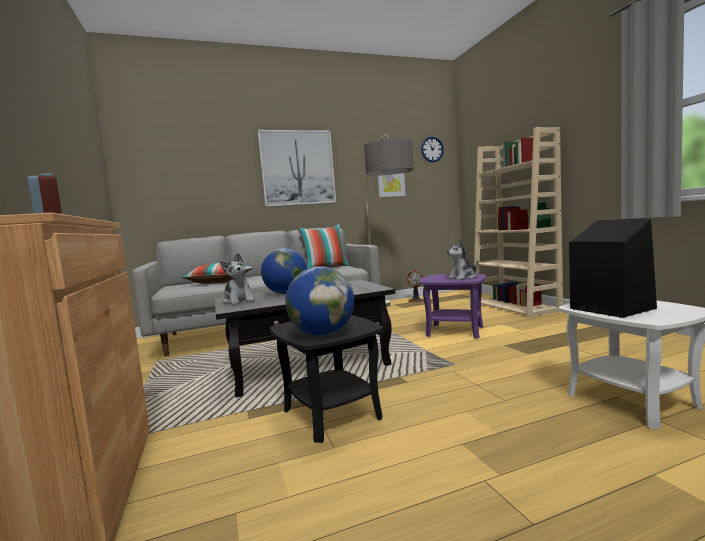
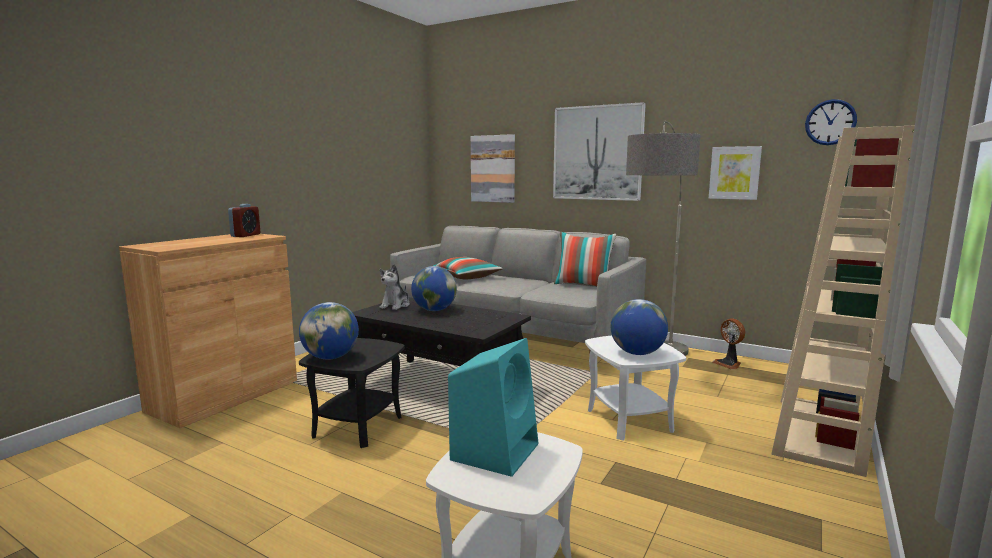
camera: 50 degrees right, 5 degrees up
(196, 184) = (493, 169): none -> picture
(455, 331) = (629, 420): purple side table -> white side table
(463, 277) = (637, 353): plush toy -> globe
(609, 308) = (495, 450): black speaker -> turquoise speaker

